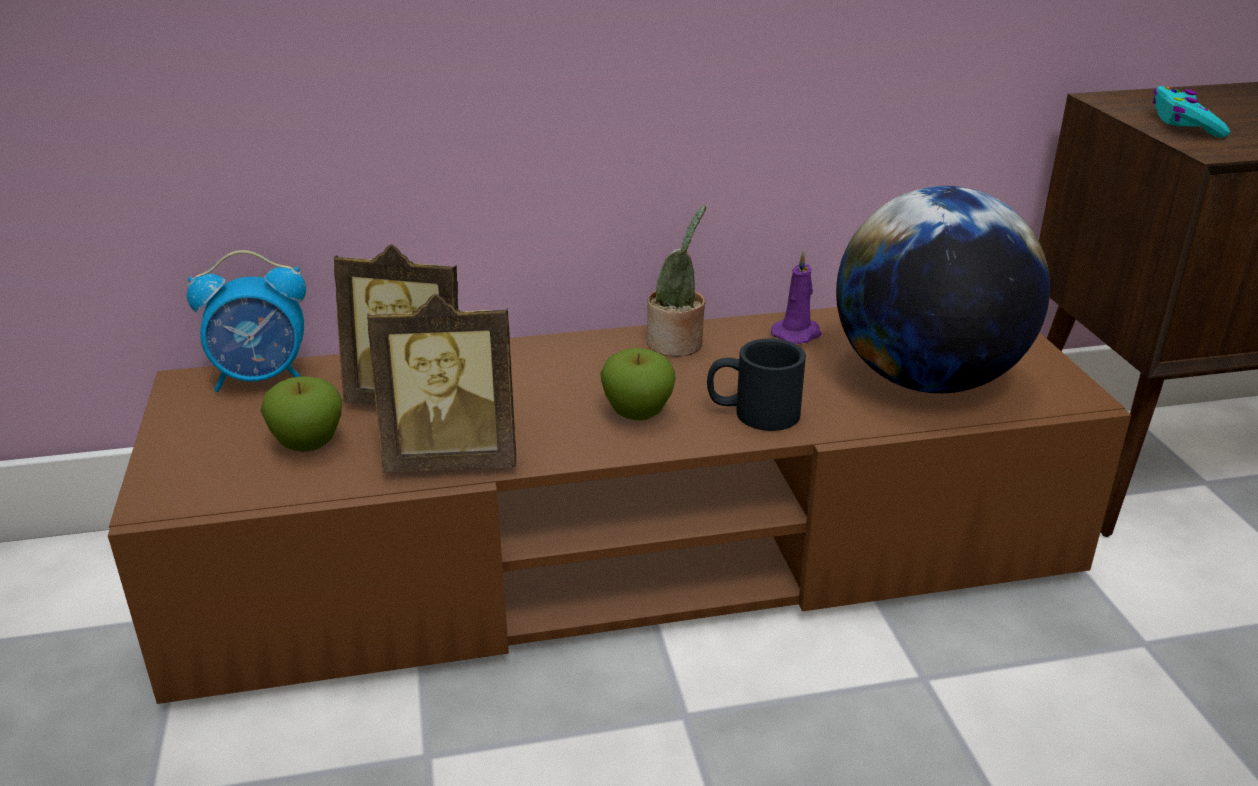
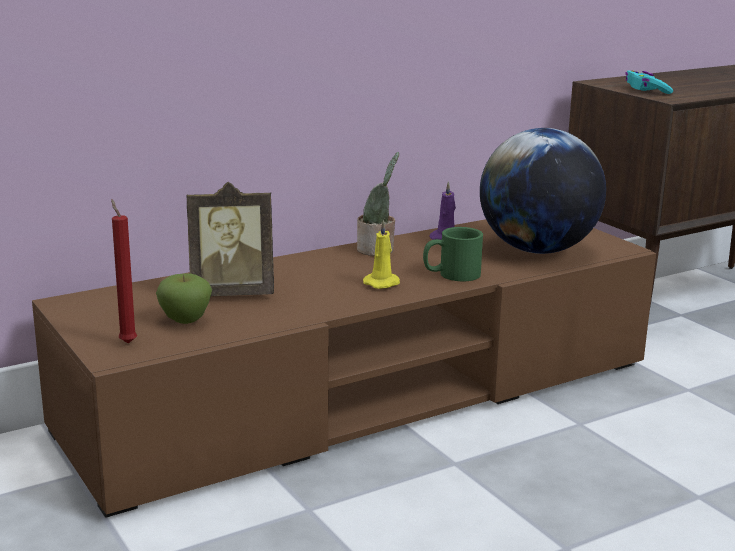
camera: 20 degrees left, 10 degrees down
(201, 474) = (127, 342): none -> red candle
(262, 378) = (115, 295): alarm clock -> none
(452, 459) = (287, 315): picture frame -> none
(637, 414) = (383, 283): apple -> yellow candle
(753, 413) = (451, 275): black mug -> green mug

